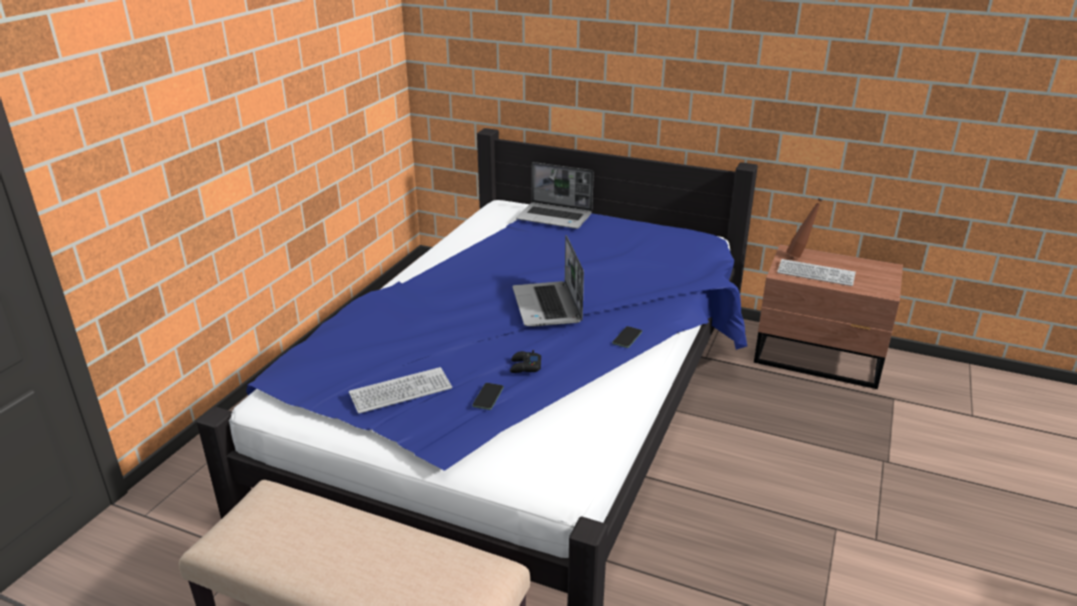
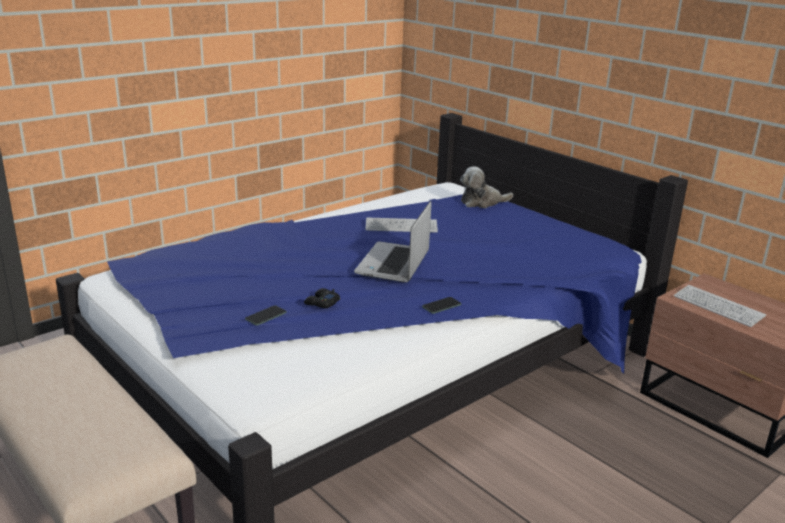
camera: 25 degrees right, 5 degrees down
(401, 392) = (202, 293): keyboard -> keyboard (401, 226)
(555, 217) = (482, 202): laptop -> plush toy
(799, 255) = (717, 287): brown bottle -> none

